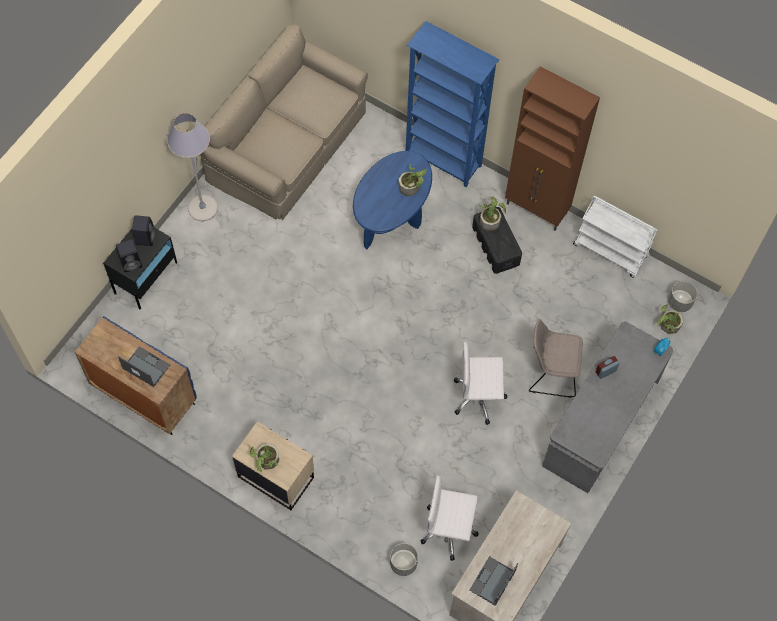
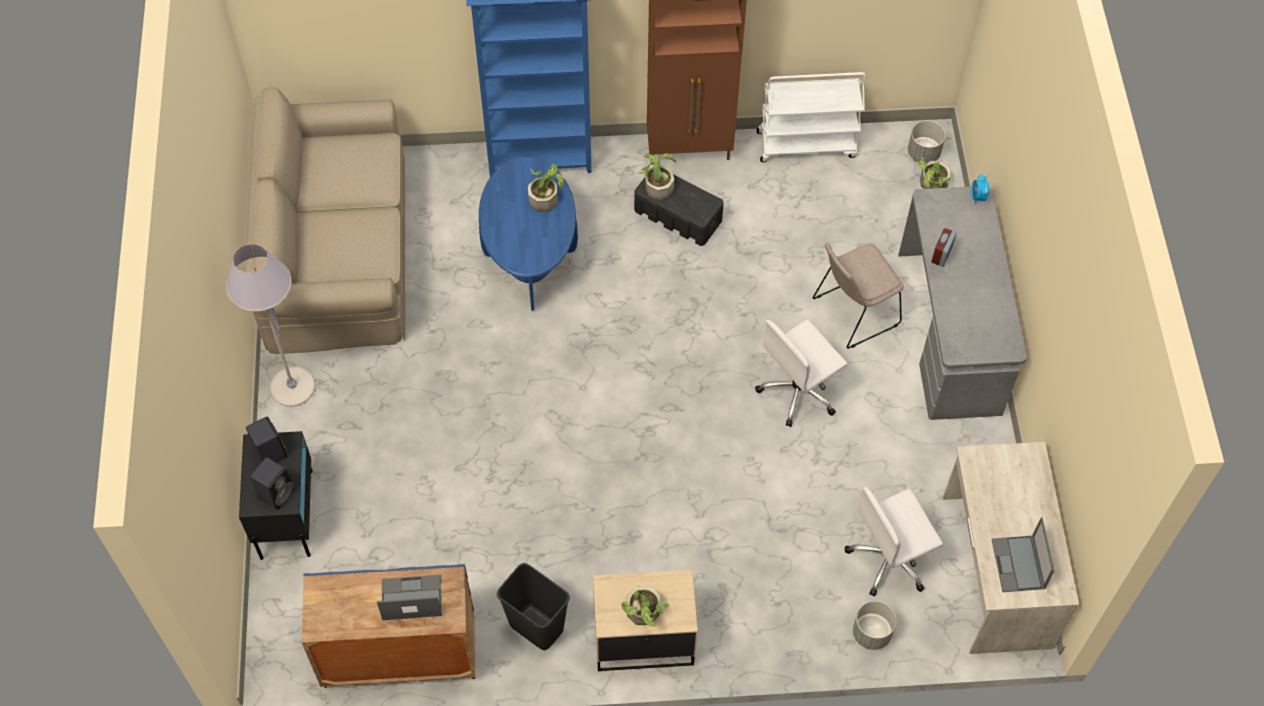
camera: 35 degrees left, 5 degrees down
(225, 430) = (535, 627): none -> black trash can

